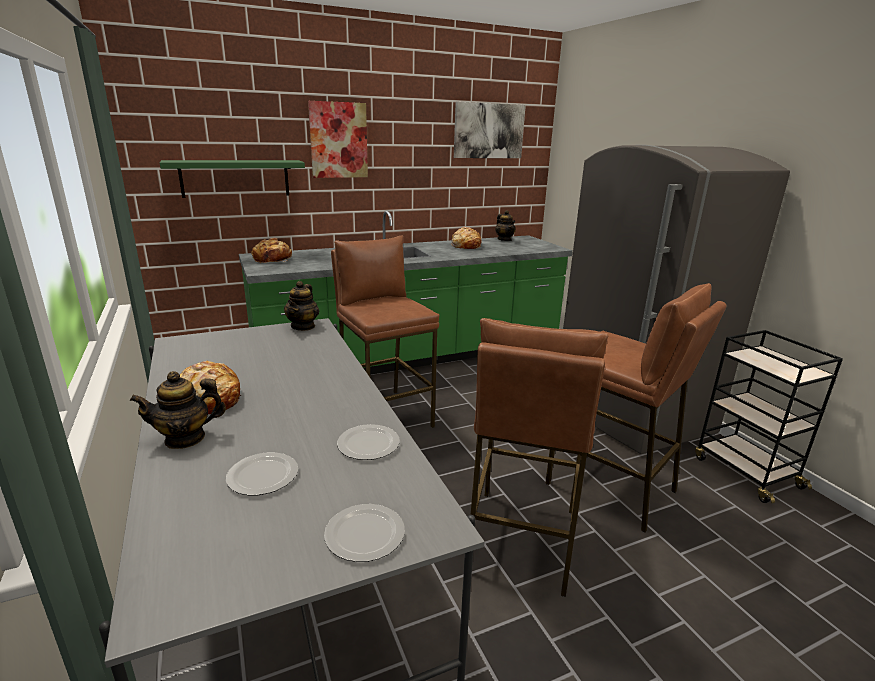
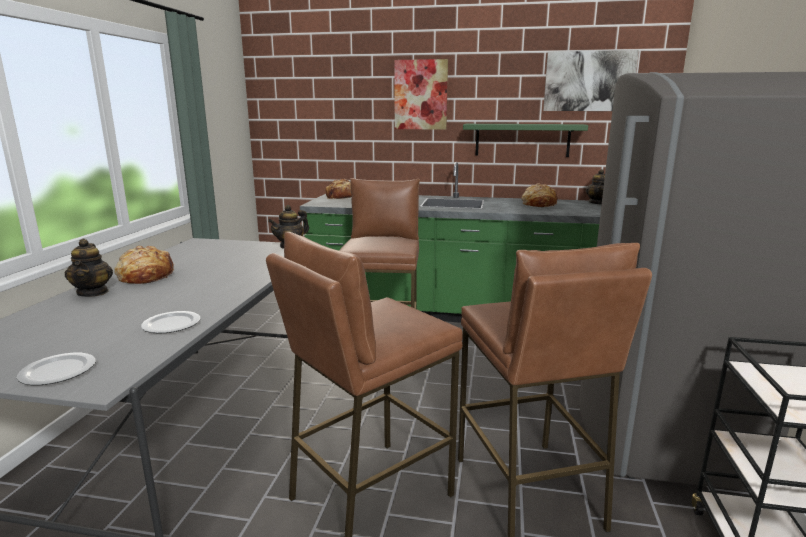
camera: 35 degrees right, 5 degrees down
(185, 438) = (93, 292): teapot -> teapot turned 120 degrees counterclockwise
(235, 178) = (331, 128): green shelf -> green shelf (522, 140)
(262, 477) = (82, 323): plate -> none

